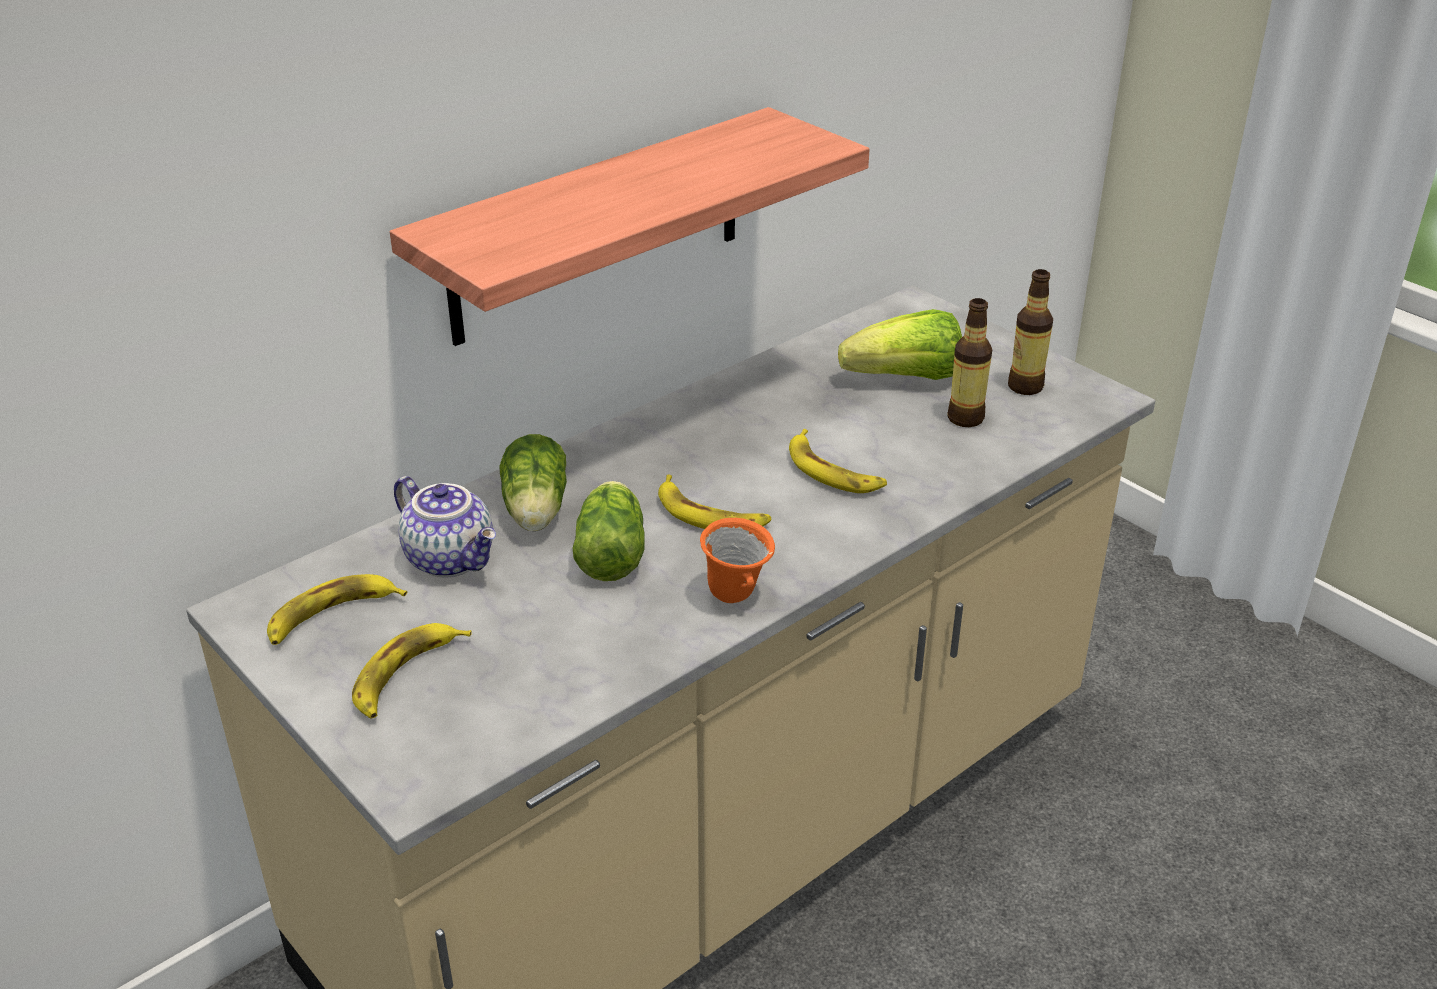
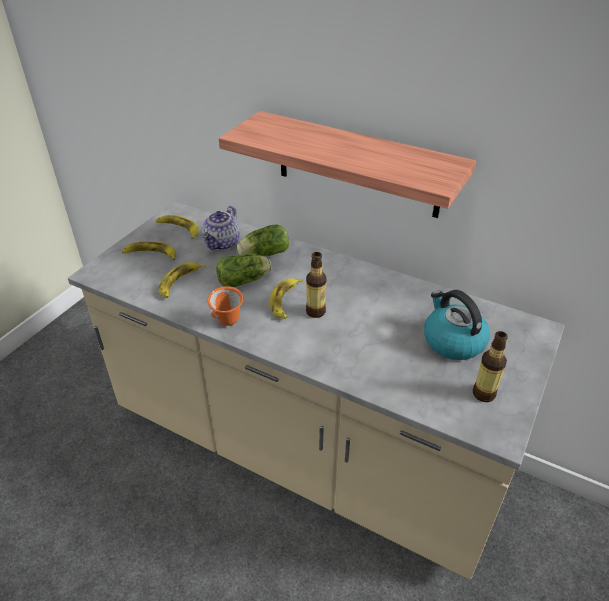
camera: 70 degrees right, 5 degrees up
(833, 471) = (343, 332): banana -> banana (179, 282)
(905, 379) = (452, 341): lettuce -> kettle
(965, 418) = (428, 373): bottle -> bottle (315, 311)

